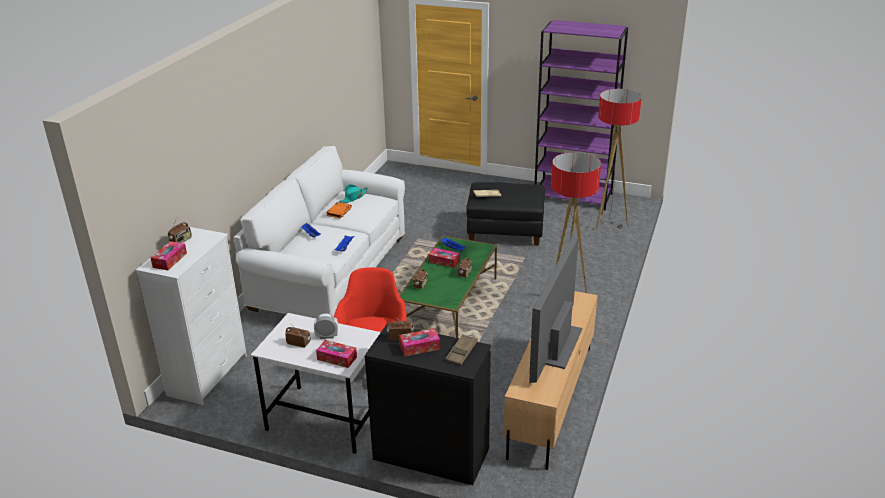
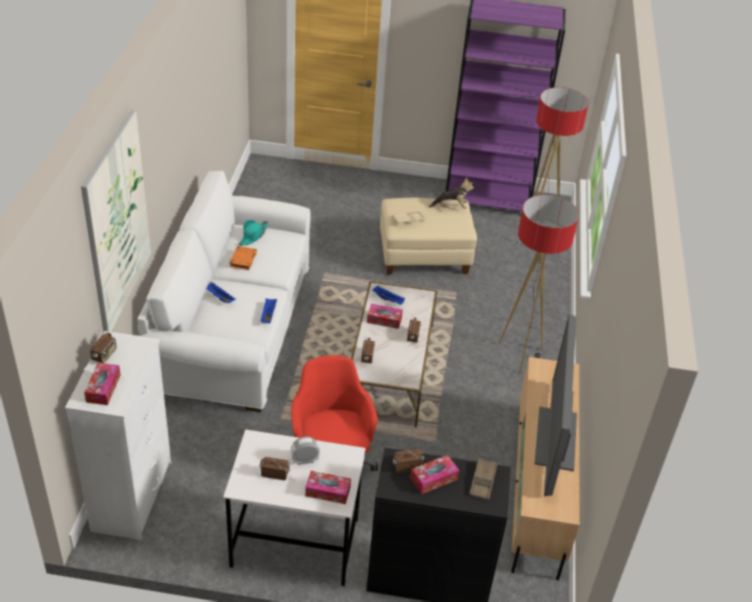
camera: 15 degrees left, 10 degrees up
(211, 147) = (117, 223): none -> picture
(449, 306) = (390, 369): green coffee table -> white coffee table
(505, 231) = (424, 255): black ottoman -> beige ottoman
(527, 189) = (451, 207): none -> plush toy

